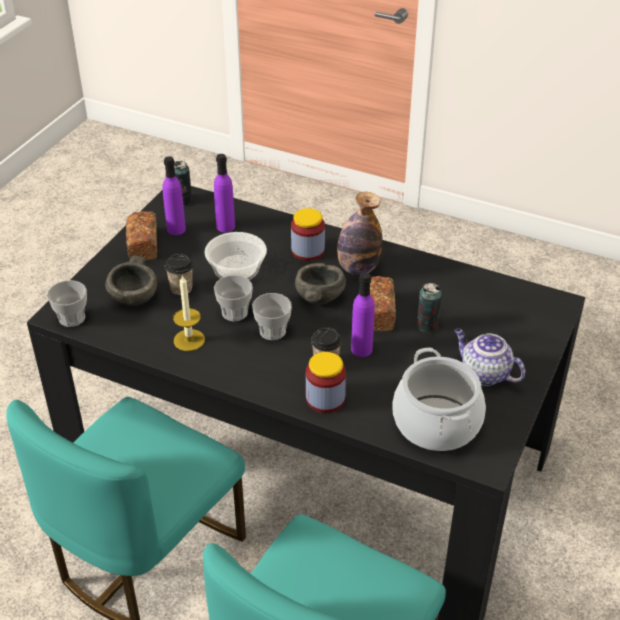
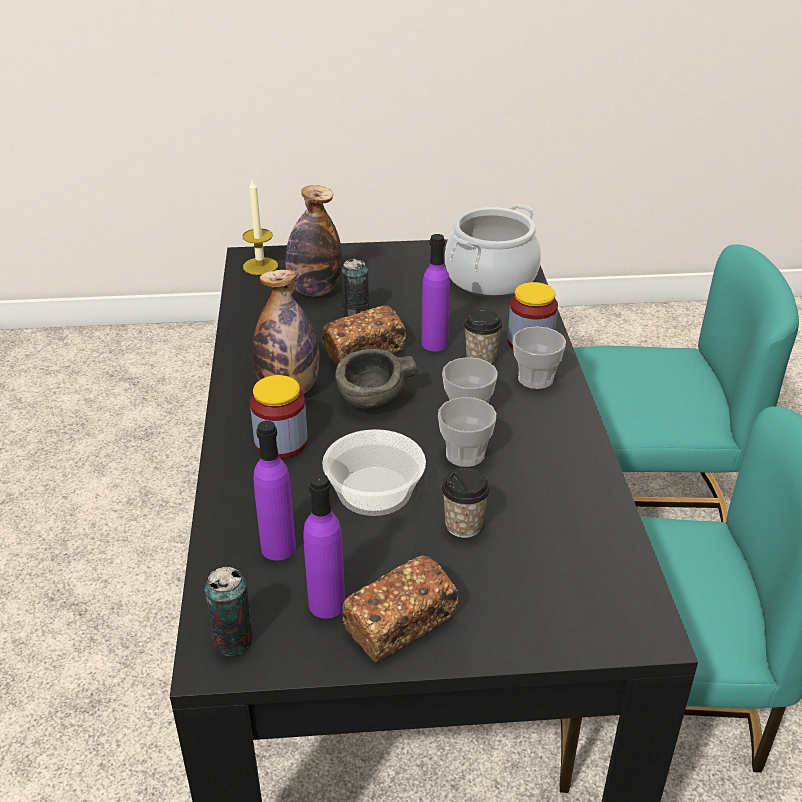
camera: 120 degrees left, 5 degrees down
(72, 318) = (635, 609): cup -> cup (535, 379)
(134, 297) = (526, 564): grey bowl -> none
(189, 340) = (551, 470): candle -> candle (260, 266)
(481, 318) = (314, 290): none -> bottle
(484, 373) = (398, 271): teapot -> none

